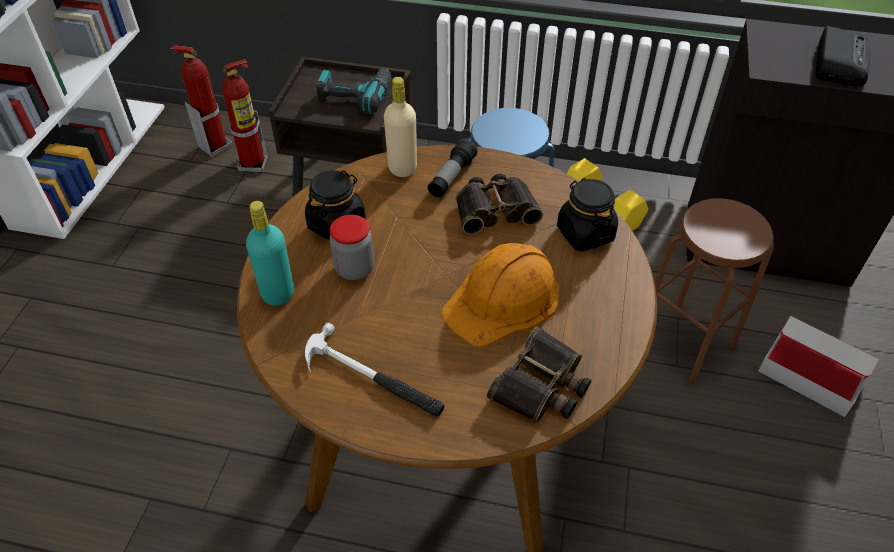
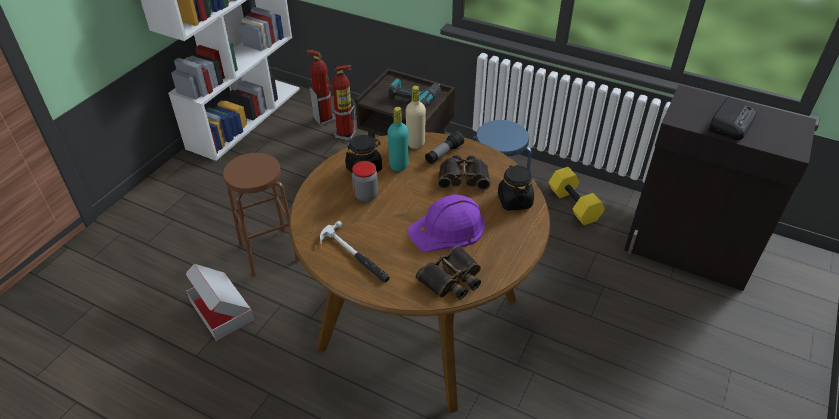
camera: 15 degrees right, 5 degrees down
(278, 293) = (317, 200): turquoise bottle -> turquoise bottle (398, 165)
(503, 300) = (448, 228): orange hard hat -> purple hard hat
(684, 343) = (601, 303): brown stool -> brown stool (269, 252)
(811, 374) = (688, 342): cardboard box -> cardboard box (222, 310)

